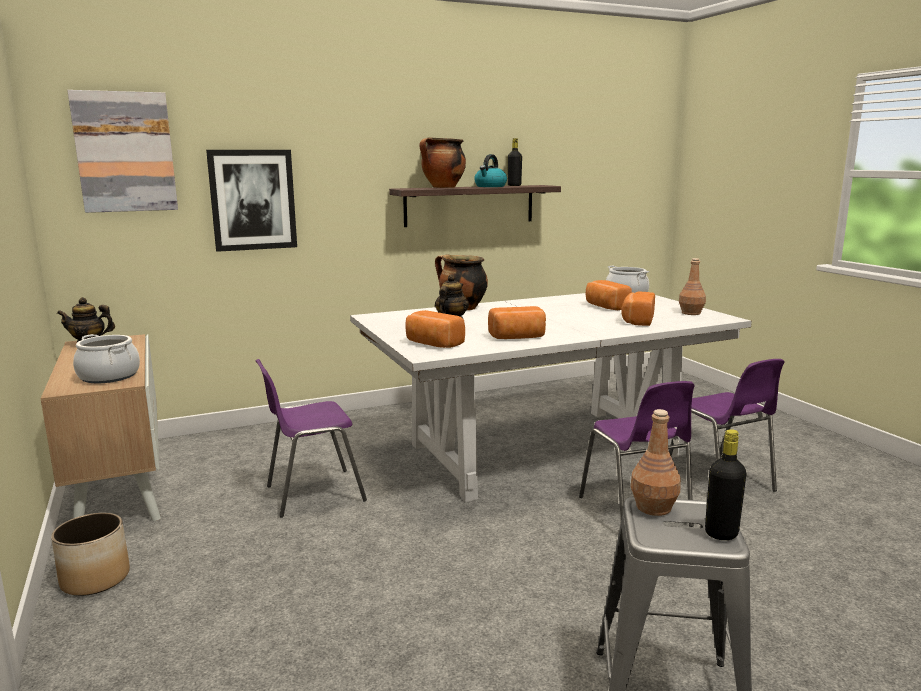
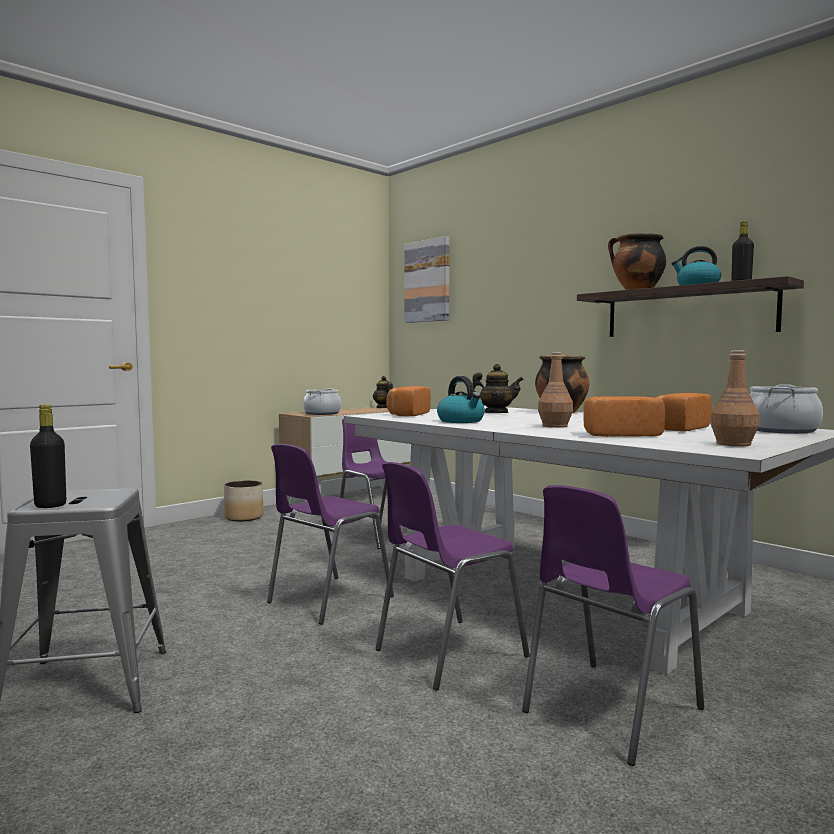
camera: 70 degrees right, 10 degrees down
(253, 200) = (491, 312): picture -> none
(502, 547) = (327, 600): none -> purple chair
(517, 337) = (461, 421): bread -> kettle
(654, 508) = (109, 492): brown bottle -> brown bottle (555, 426)

